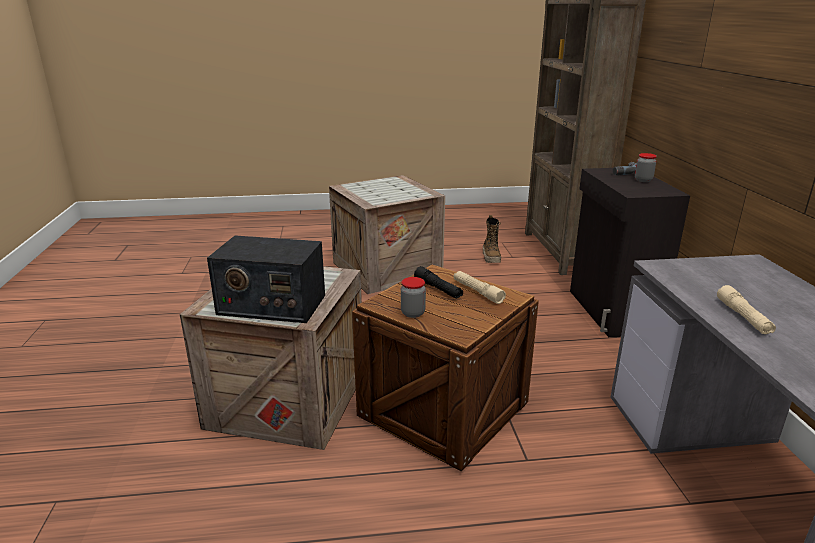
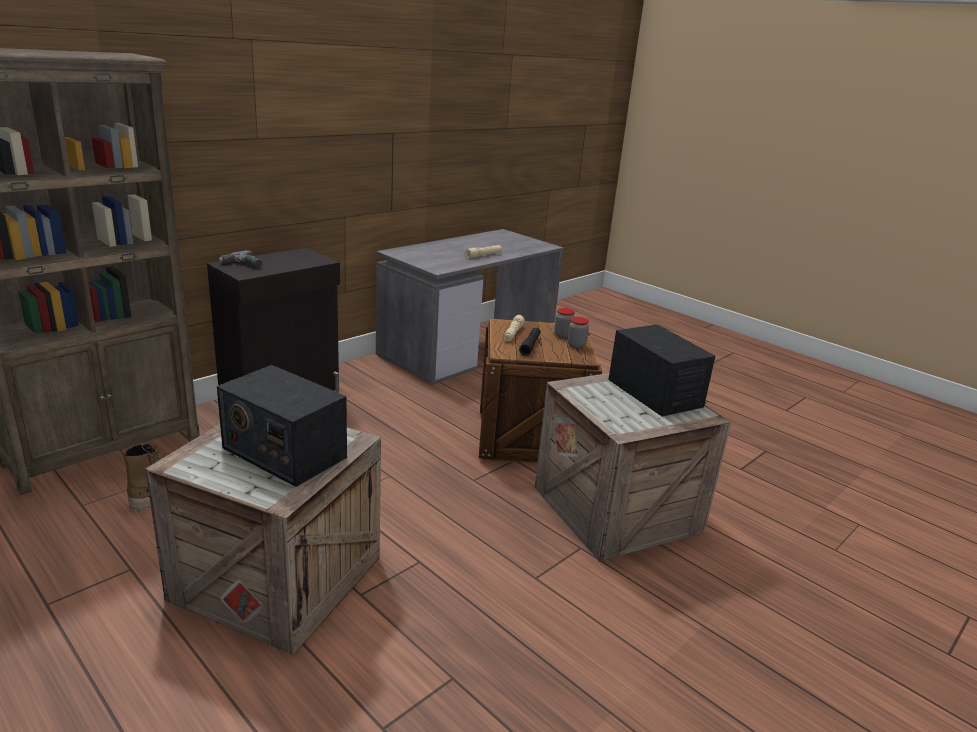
camera: 130 degrees left, 0 degrees up
(380, 192) = (284, 452): none -> radio
(643, 180) = (268, 259): jar -> jar (563, 335)

